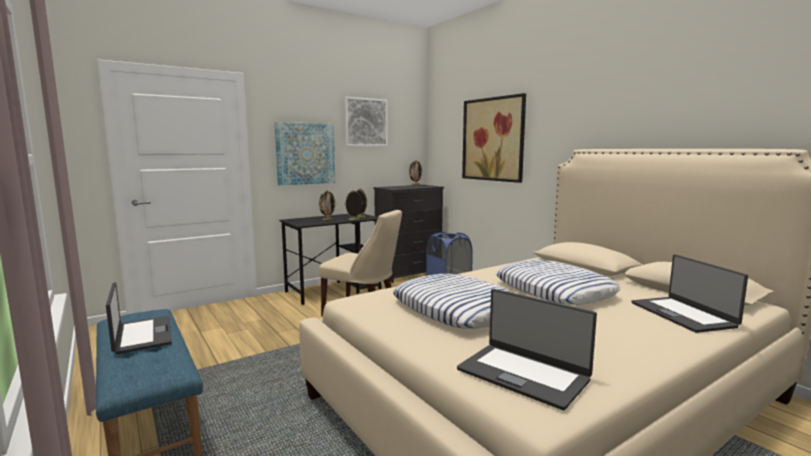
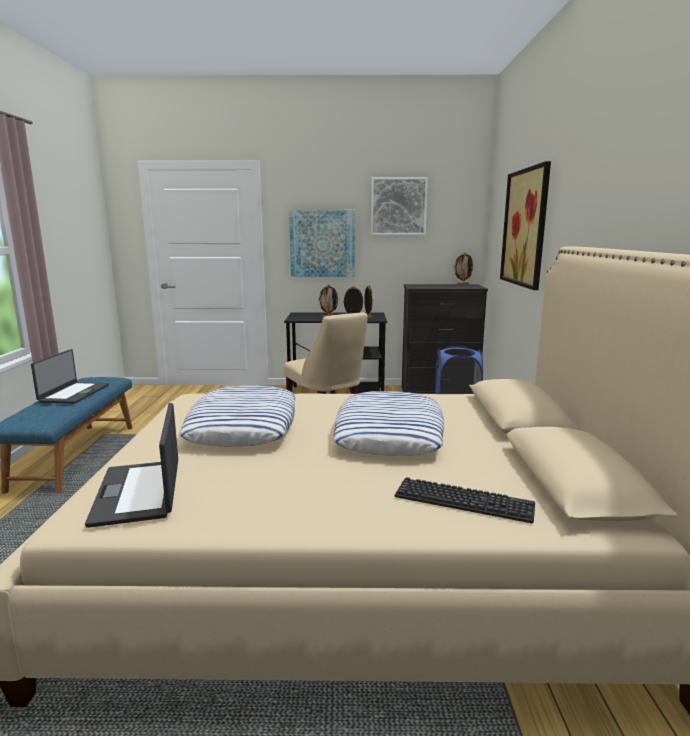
camera: 35 degrees right, 5 degrees up
(683, 314) = (463, 501): laptop -> keyboard

